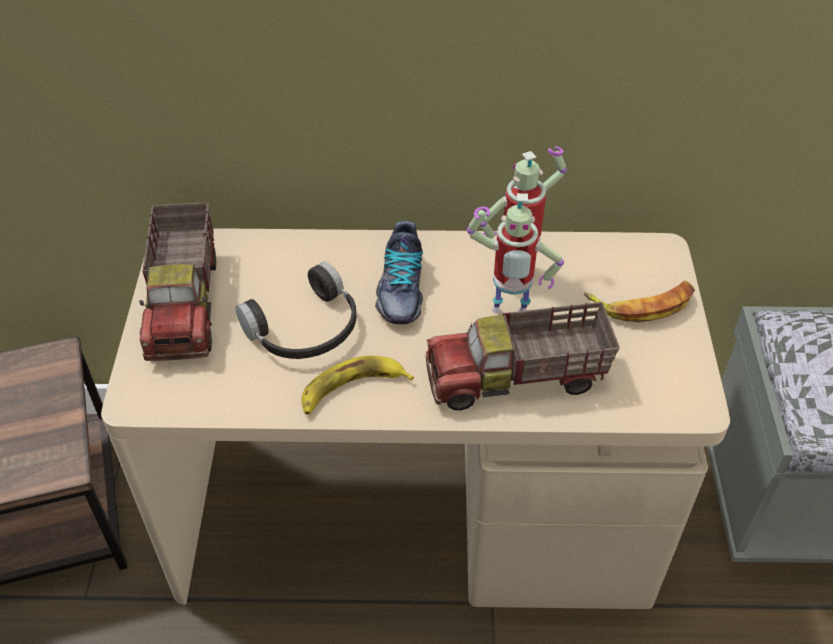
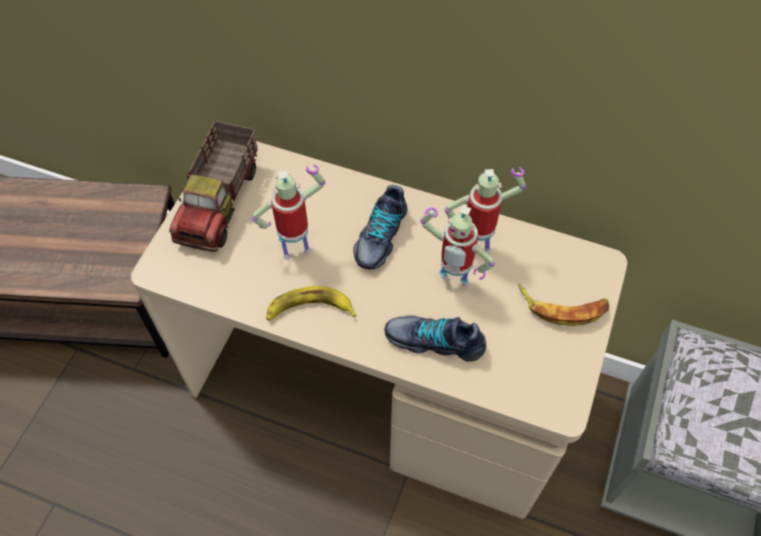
camera: 20 degrees right, 10 degrees up
(306, 330) = (296, 250): black headphones -> toy robot
(517, 379) = (434, 340): toy truck -> shoe

